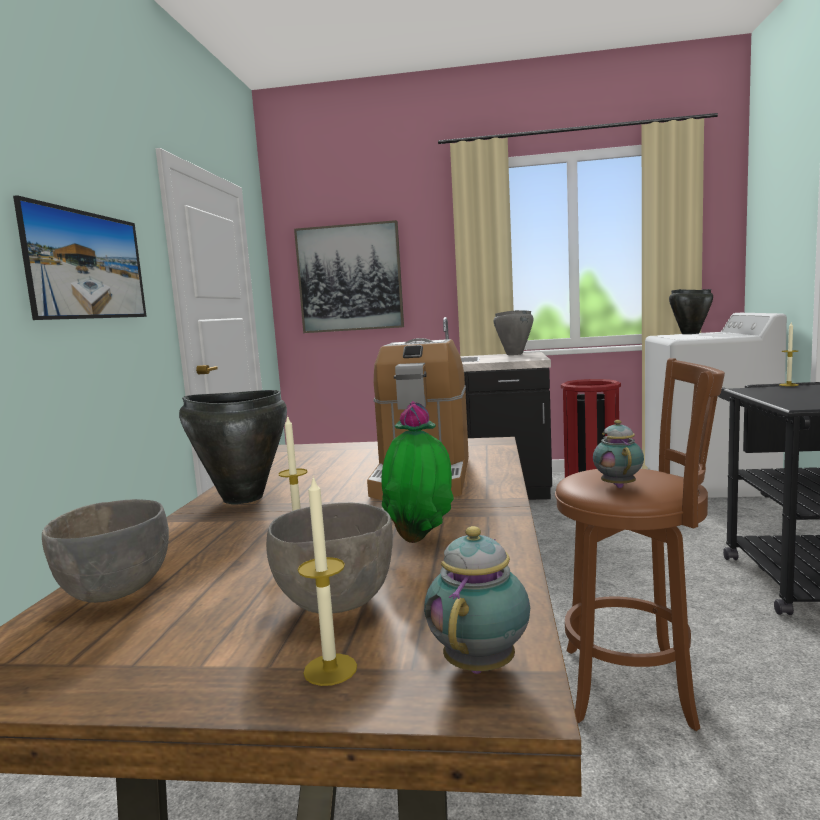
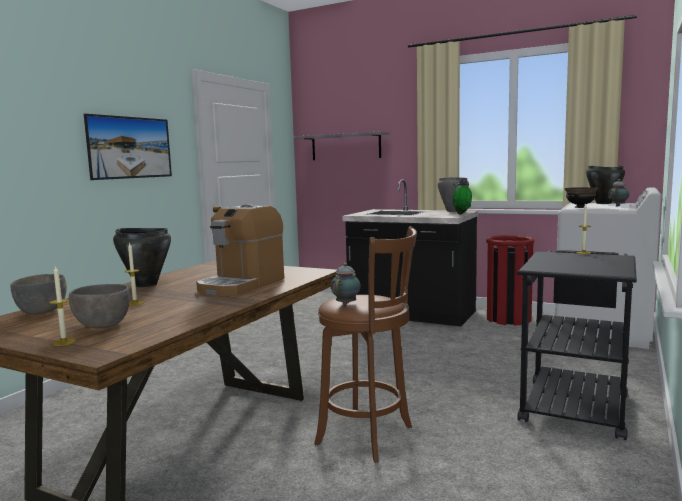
camera: 20 degrees right, 0 degrees up
(350, 278) = (345, 146): picture -> grey shelf
(421, 539) = (178, 310): potted plant -> potted plant (462, 214)
(482, 663) = (109, 348): teapot -> teapot (618, 206)
(686, 337) = (580, 207): none -> black bowl

